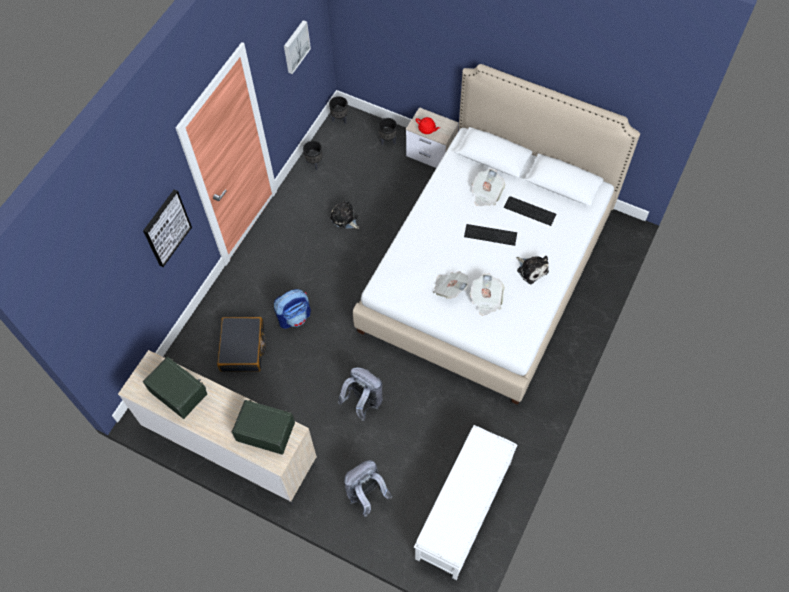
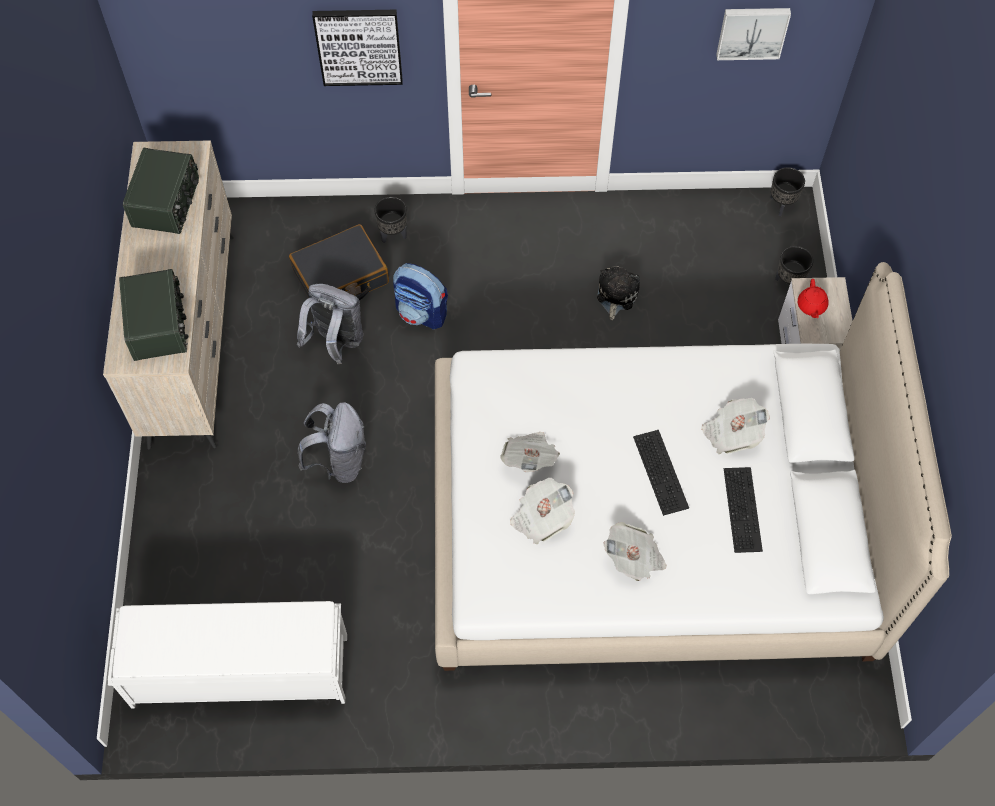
camera: 60 degrees right, 0 degrees up
(314, 163) = (683, 212): black planter -> black planter (392, 234)
(366, 494) = (203, 531): grey backpack -> grey backpack (335, 342)
(531, 269) = (634, 558): plush toy -> newspaper

